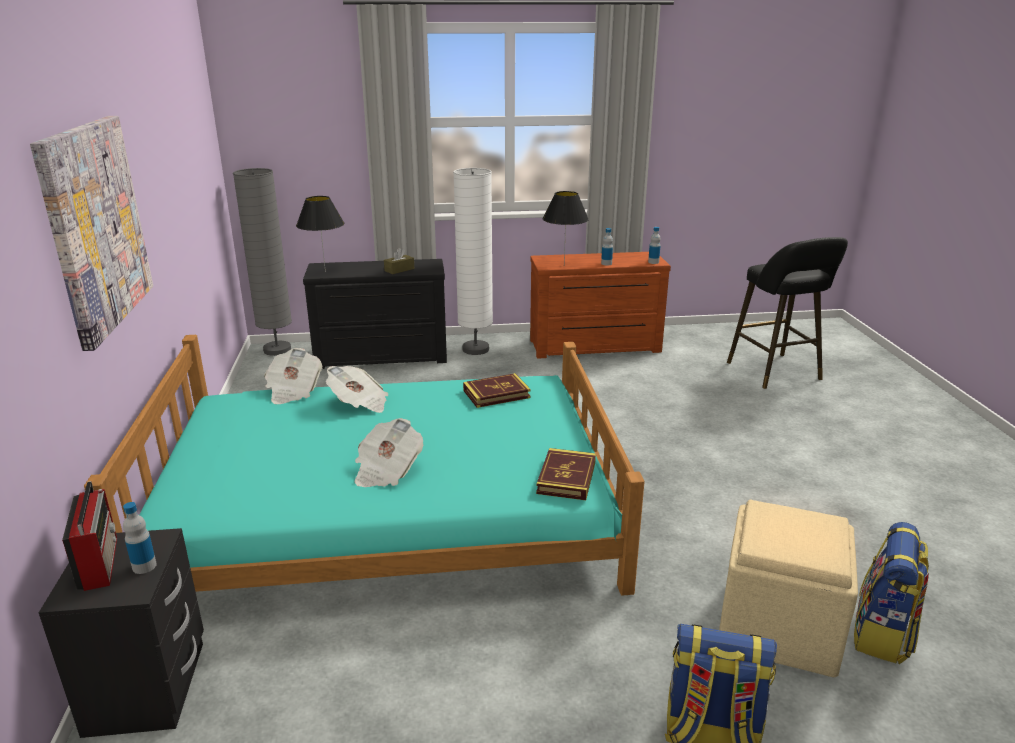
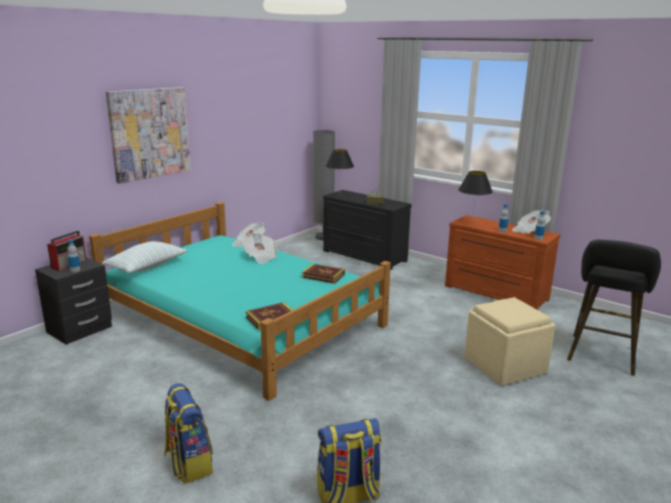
camera: 45 degrees right, 5 degrees down
(208, 499) = (147, 267): none -> pillow
(387, 471) = (215, 284): newspaper -> newspaper (529, 231)
(475, 349) = (418, 269): white floor lamp -> none
(779, 627) = (303, 455): beige ottoman -> beige ottoman (504, 366)

